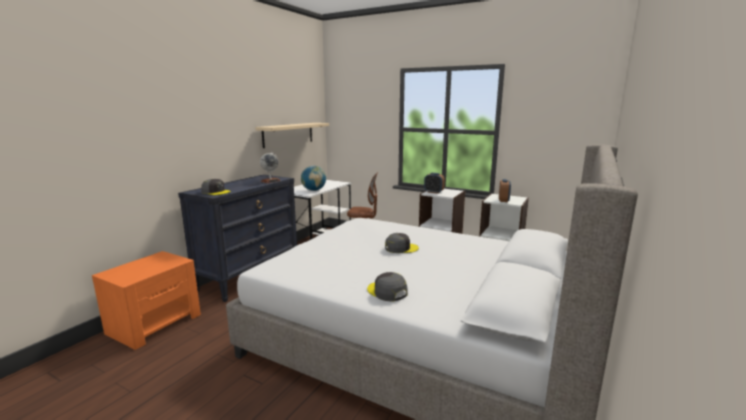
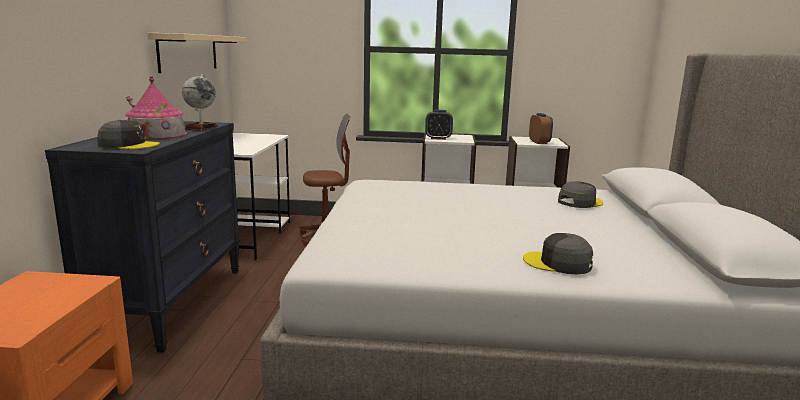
camera: 25 degrees left, 0 degrees up
(241, 185) = (156, 134): none -> toy house
(314, 190) = (246, 147): globe -> none
(401, 248) = (487, 209): grey cap -> grey cap (579, 202)

